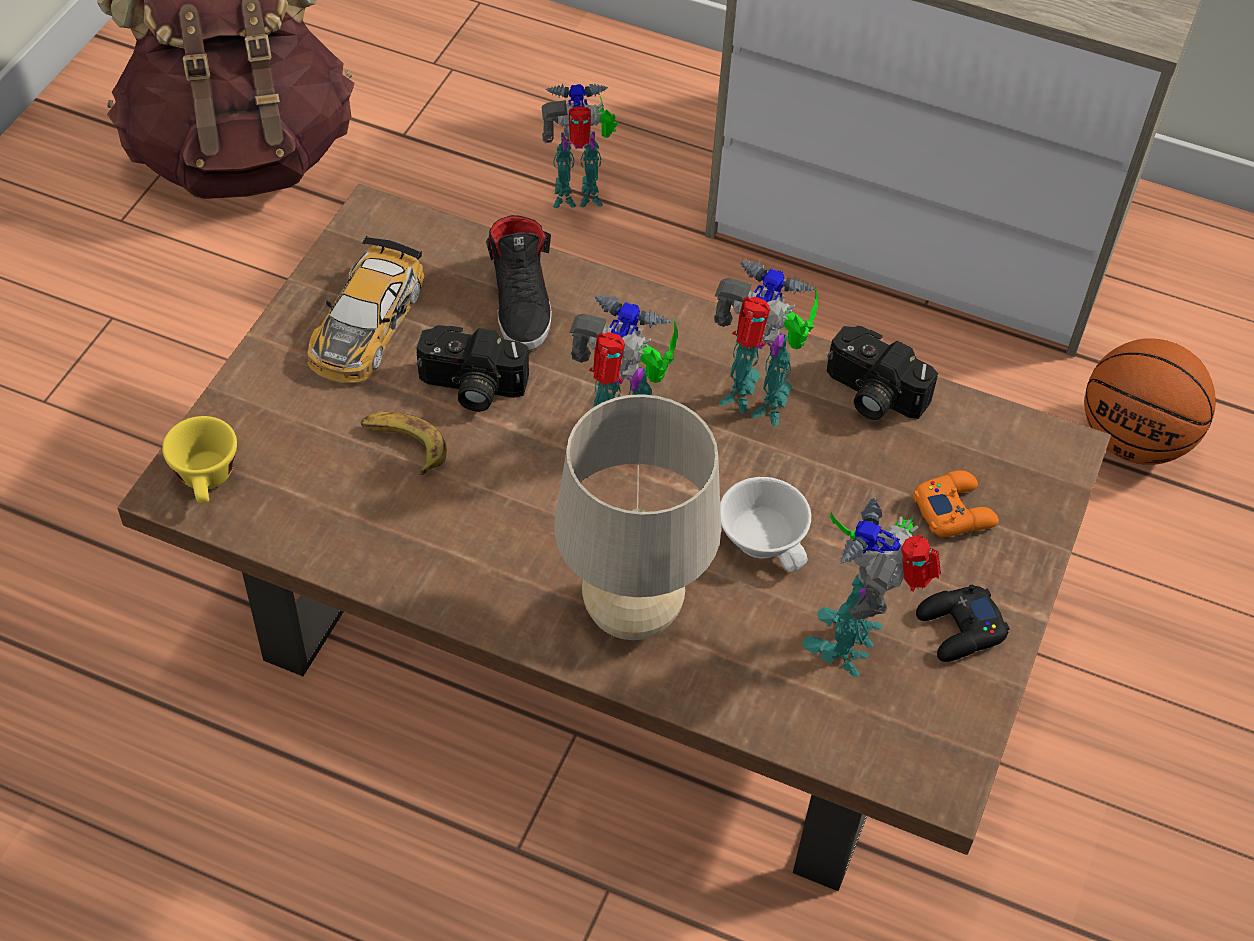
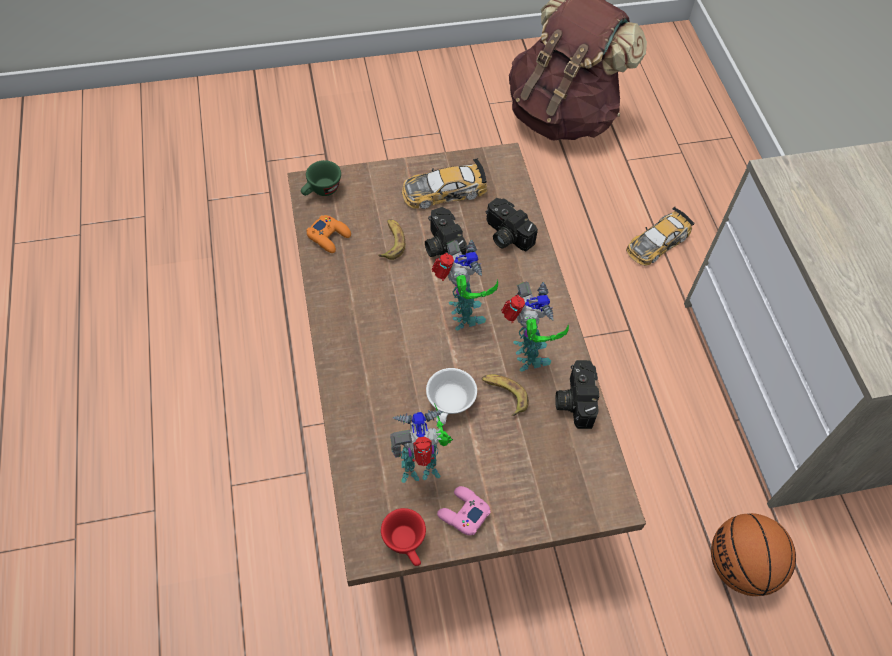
camera: 55 degrees right, 5 degrees up
(207, 480) = (321, 191): yellow cup -> green cup
(522, 301) = (505, 235): black shoe -> camera
(579, 197) = (657, 242): toy robot -> toy car
(632, 614) = (368, 374): beige table lamp -> none
(801, 468) = (504, 395): none -> banana
(954, 510) = (533, 474): orange game controller -> orange game controller (329, 236)
(959, 629) = (463, 513): black game controller -> pink game controller
(964, 728) = (407, 544): none -> red cup

